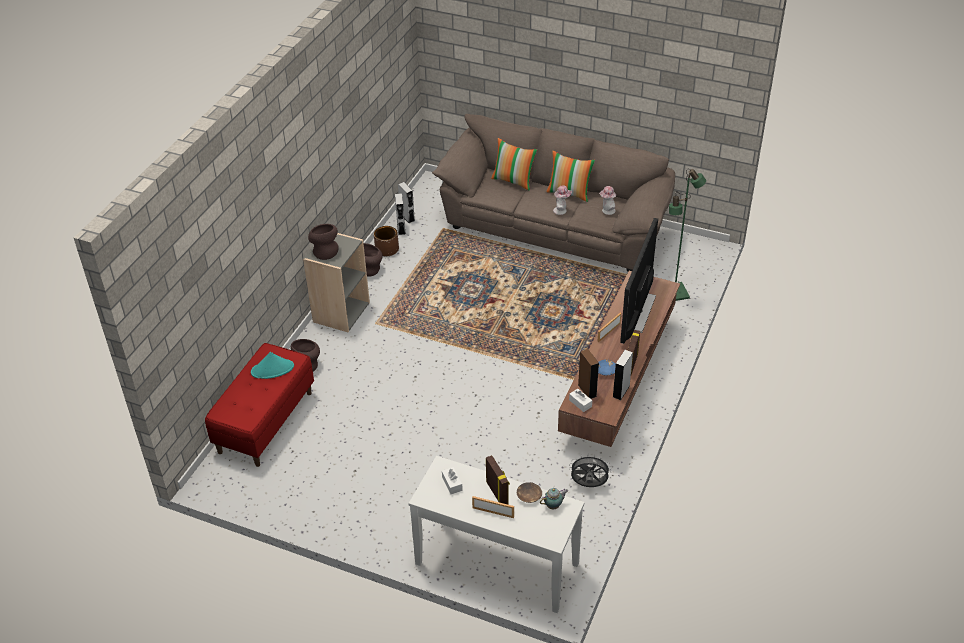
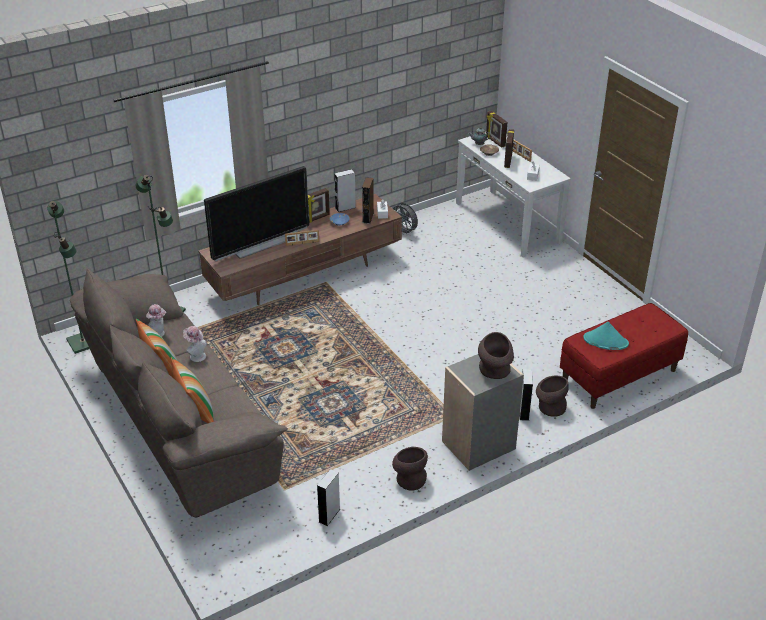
camera: 145 degrees left, 5 degrees down
(387, 249) = (370, 496): brown planter -> none
(407, 217) = (307, 528): grey speaker -> grey speaker (523, 412)
(540, 522) = (495, 141): none -> picture frame
(697, 243) = (83, 342): none -> green floor lamp

